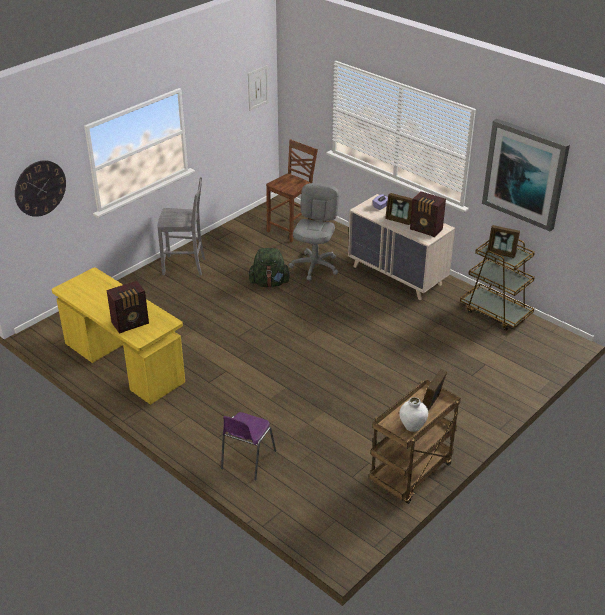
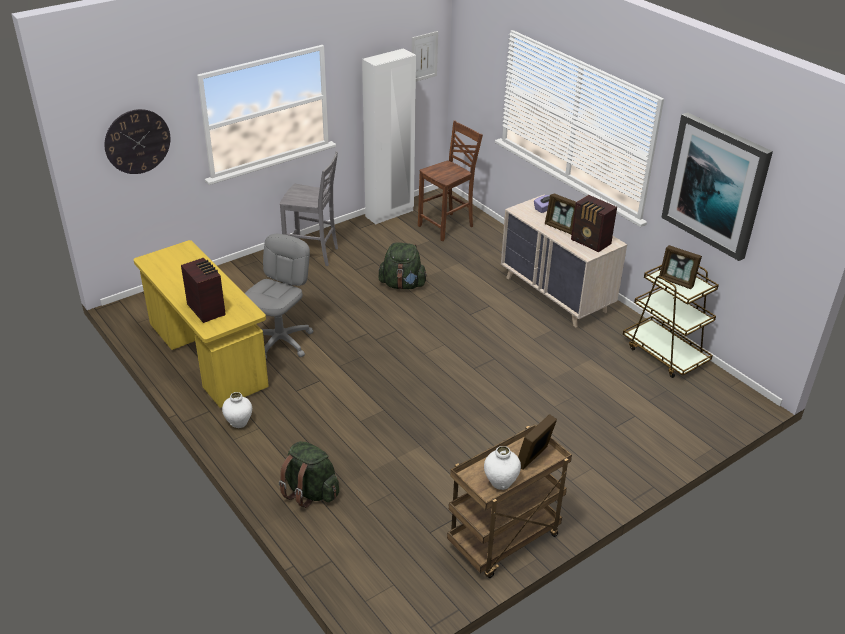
camera: 10 degrees right, 0 degrees up
(131, 323) = (206, 309): radio -> radio turned 105 degrees counterclockwise
(170, 415) = (239, 423): none -> white vase
(239, 224) = (389, 214): none -> white wardrobe
(247, 460) = (310, 492): purple chair -> green backpack
(315, 266) = (461, 272): grey office chair -> grey office chair (281, 341)

